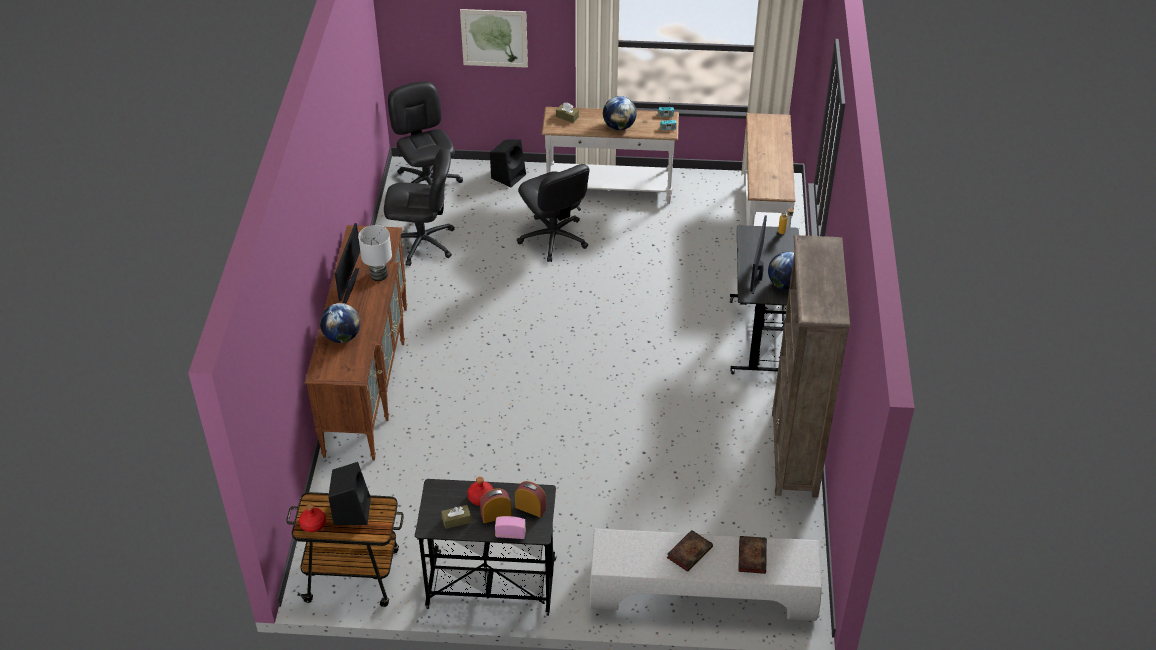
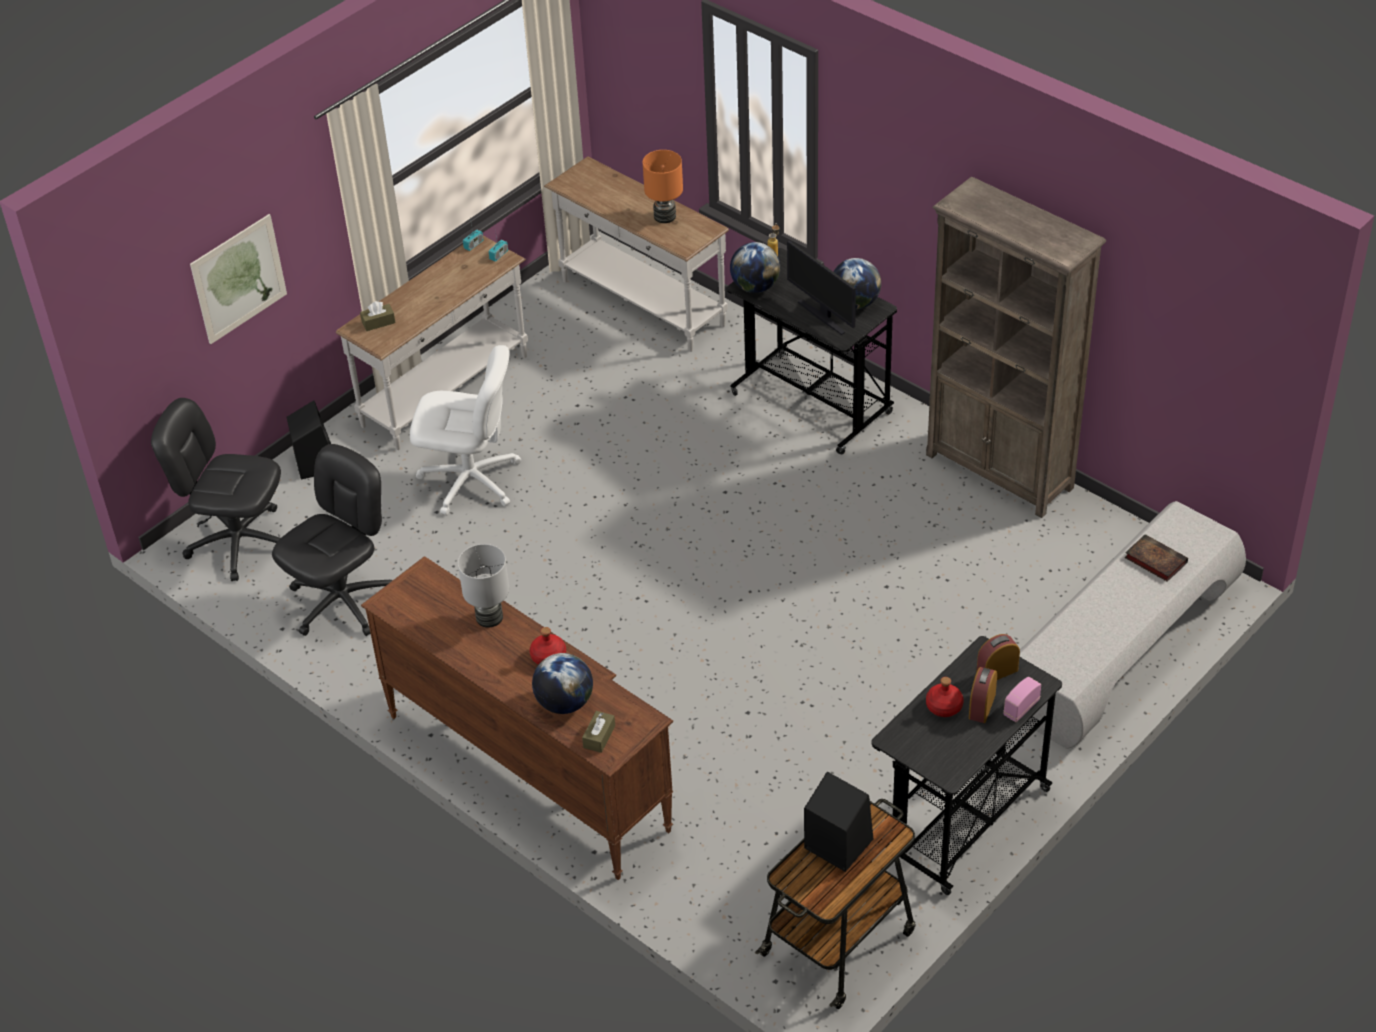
camera: 50 degrees left, 0 degrees up
(313, 524) = (825, 891): red bottle -> red bottle (548, 656)
(349, 285) = (478, 654): monitor -> none
(456, 520) = (959, 744): brown tissue box -> brown tissue box (599, 736)
(553, 238) = (471, 480): black office chair -> white office chair
(619, 126) = (448, 290): globe -> globe (755, 287)
(690, 551) = (1108, 604): book -> none
(774, 170) = (664, 216): none -> orange table lamp

